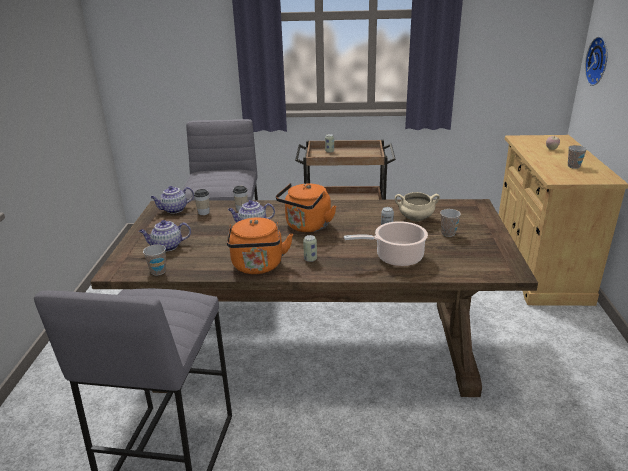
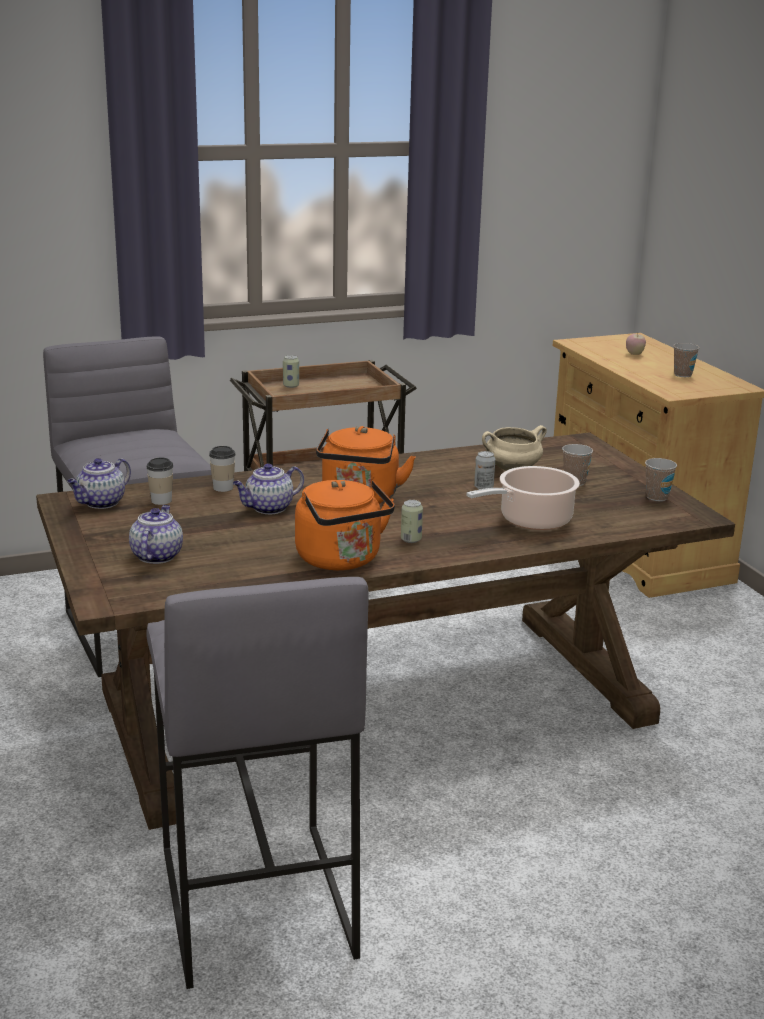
camera: 25 degrees left, 5 degrees down
(158, 271) = (184, 590): cup -> cup (657, 497)
(167, 247) = (156, 556): teapot -> teapot turned 135 degrees clockwise
(599, 61) = (681, 218): wall clock -> none

